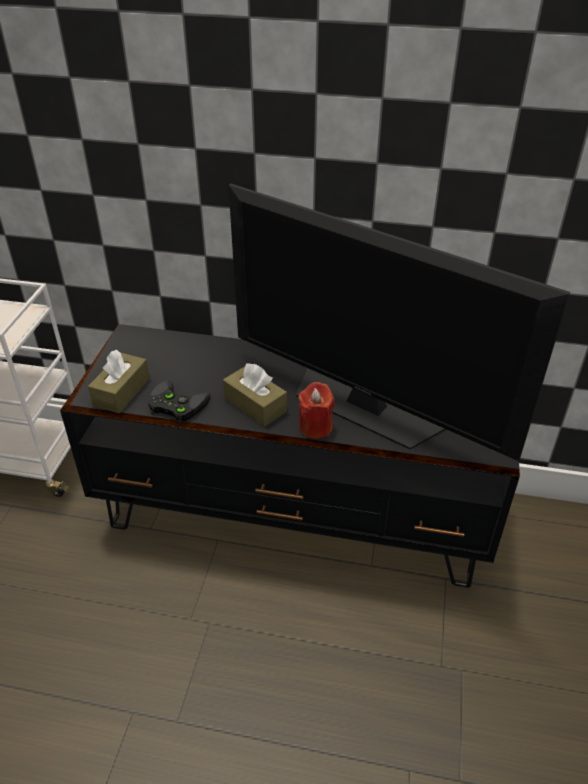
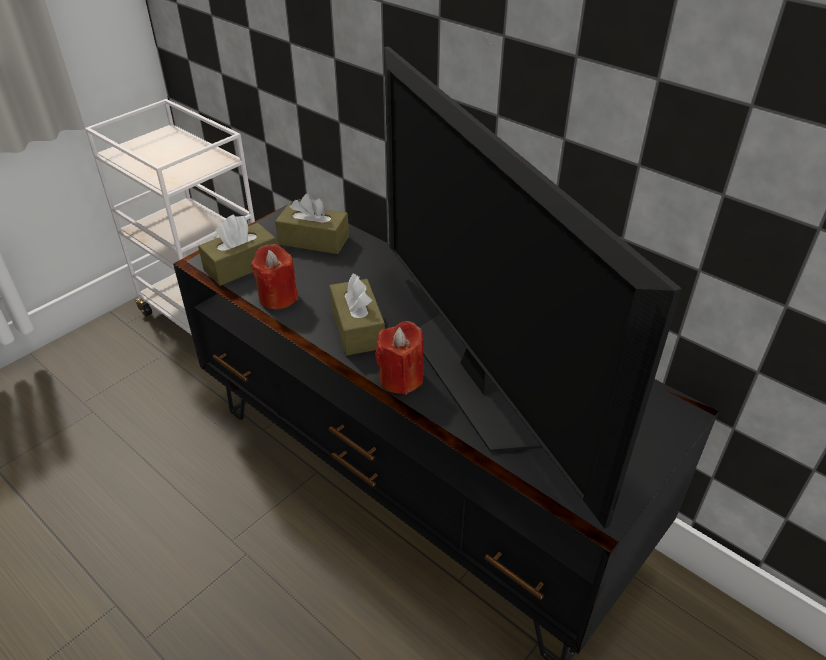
camera: 30 degrees right, 0 degrees up
(162, 353) = (314, 240): none -> brown tissue box
(175, 405) = (278, 297): black game controller -> red candle

